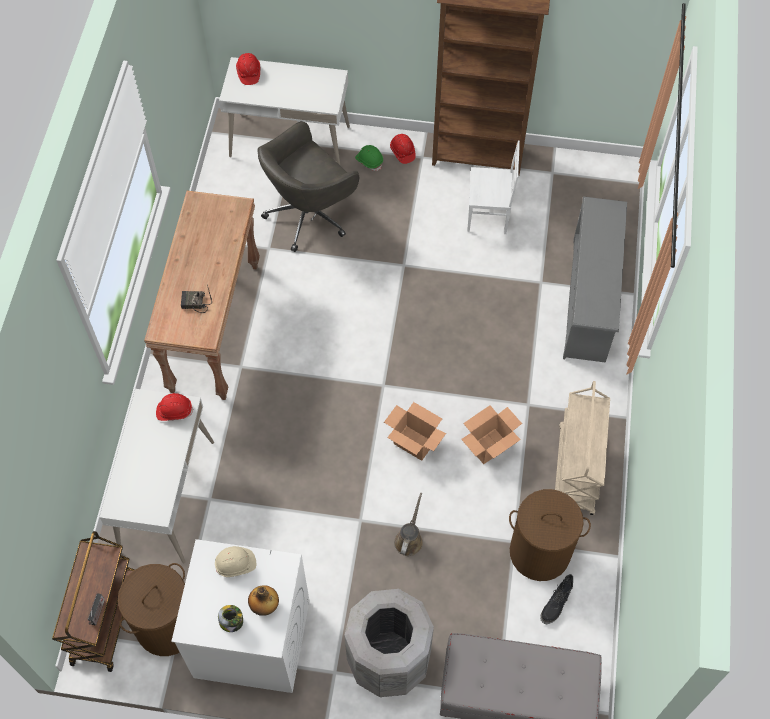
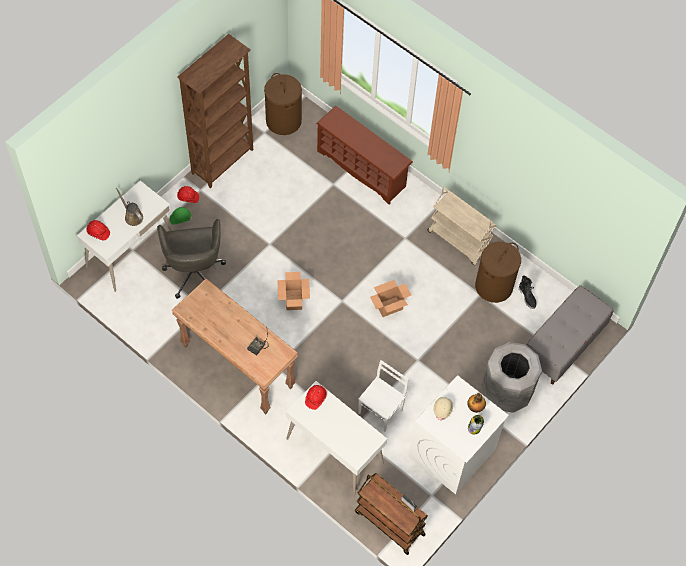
camera: 60 degrees left, 0 degrees up
(167, 625) = (415, 492): brown laundry basket -> brown laundry basket (283, 121)
(409, 539) = (445, 343): brown watering can -> brown watering can (132, 216)
(488, 216) = (269, 182): white chair -> white chair (381, 411)
(489, 447) = (417, 272): cardboard box -> cardboard box (294, 300)
(590, 300) = (362, 168): grey shoe rack -> brown shoe rack

